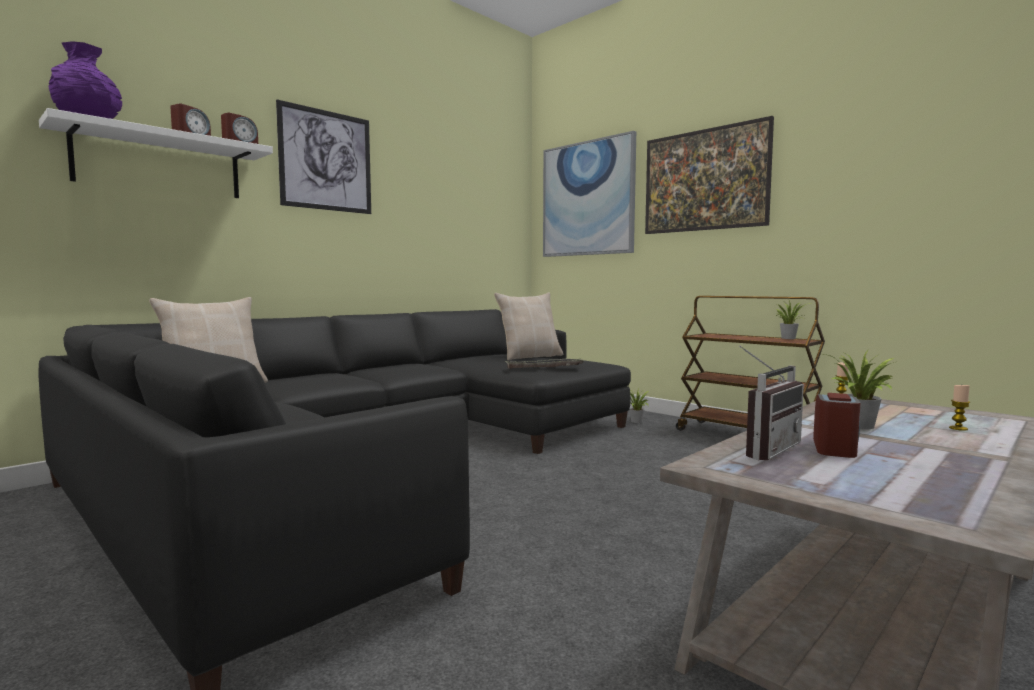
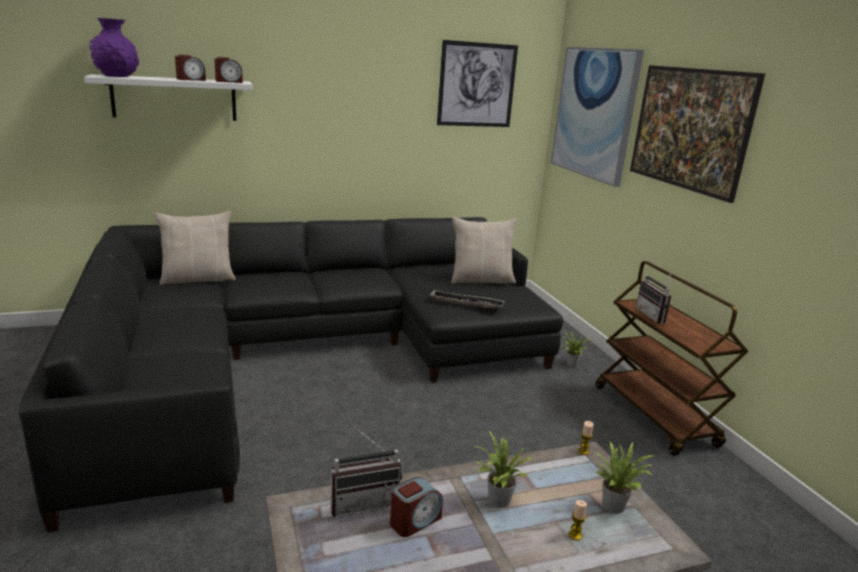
camera: 25 degrees right, 15 degrees up
(326, 160) = (315, 80): picture -> picture (477, 85)
(729, 337) = (654, 316): none -> radio
(788, 338) = (714, 335): potted plant -> potted plant (615, 504)

